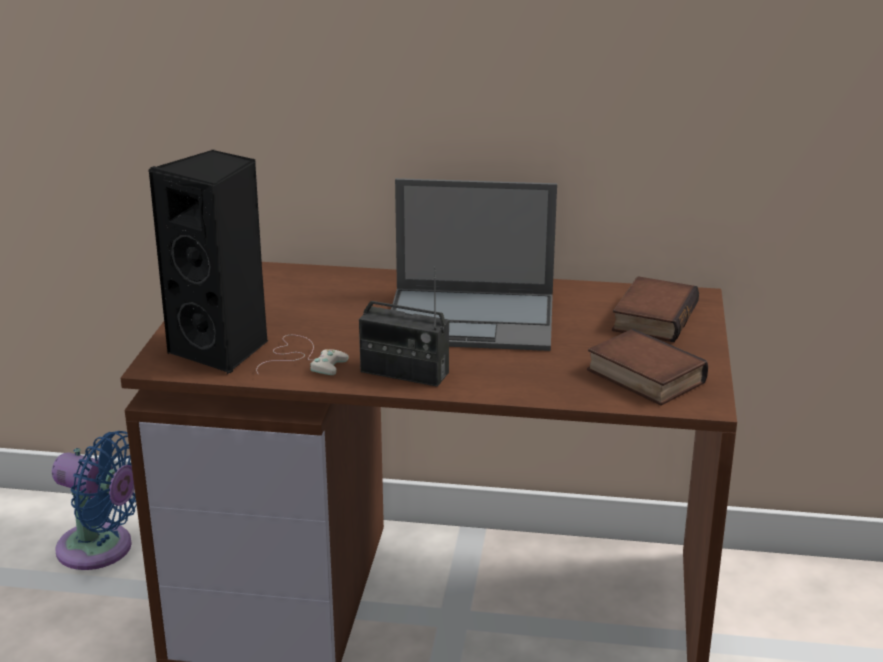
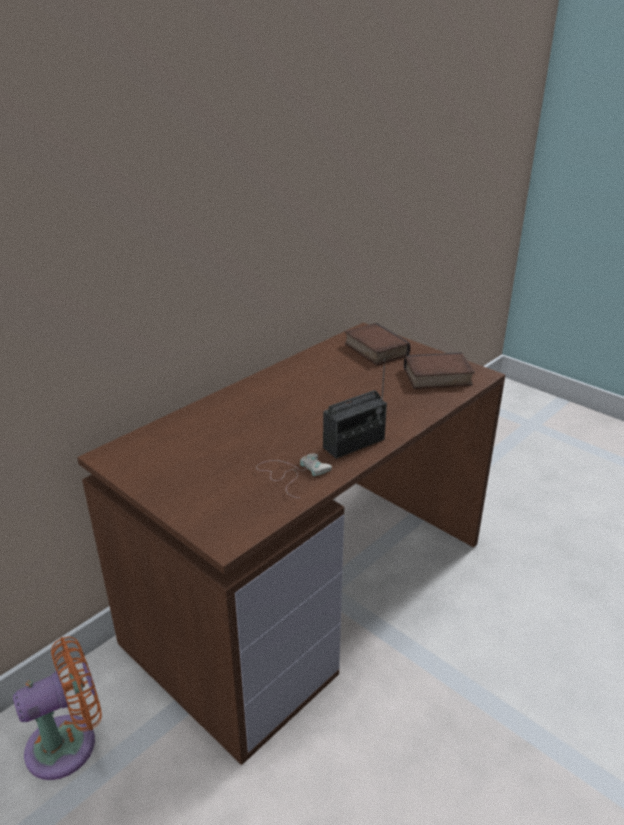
camera: 55 degrees left, 5 degrees up
(101, 549) = (69, 743): blue fan -> orange fan
(223, 350) = (238, 502): black speaker -> none
(473, 319) = (312, 397): laptop -> none

